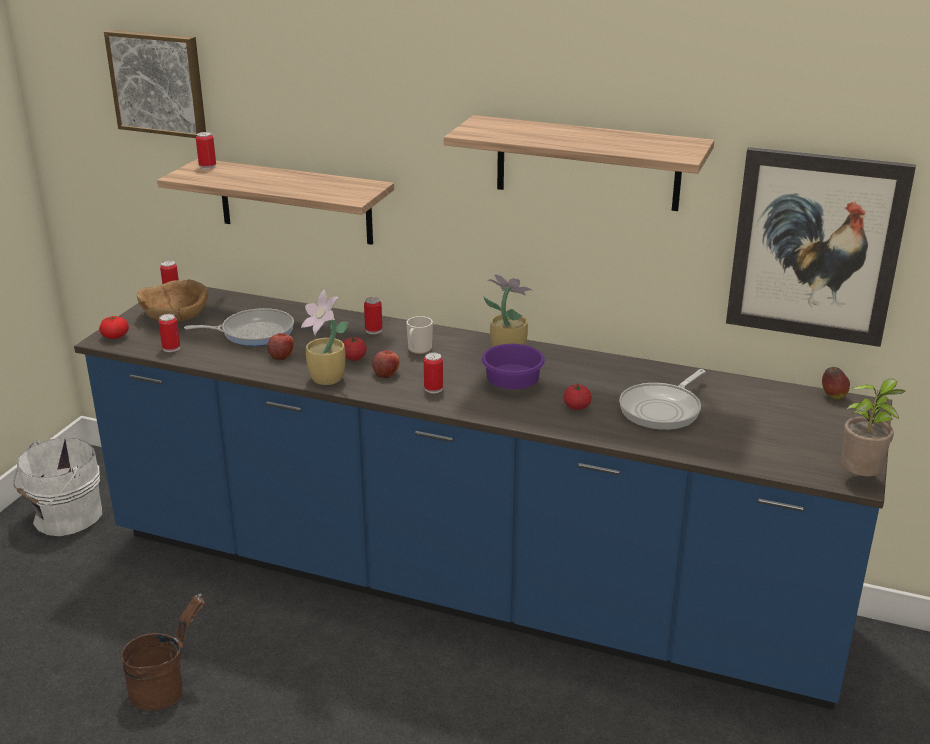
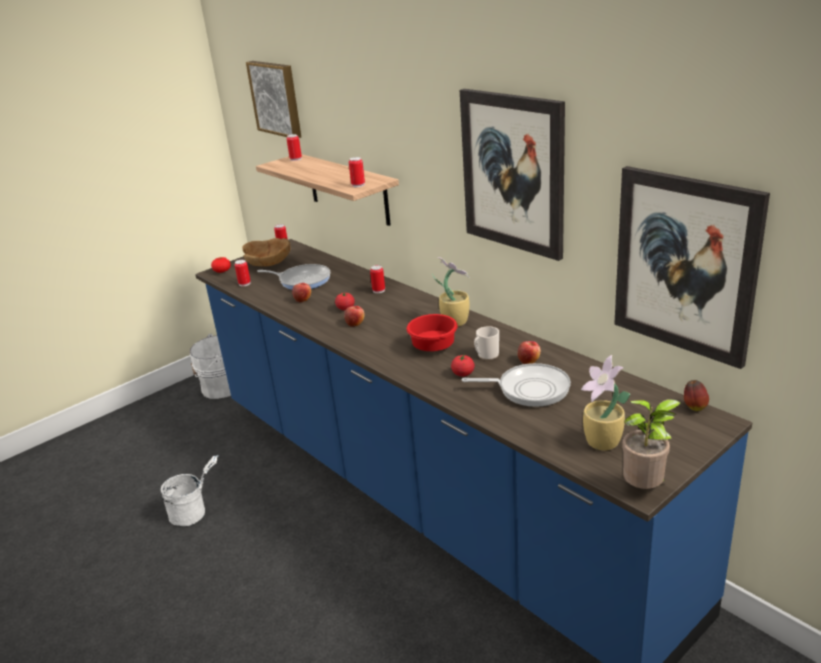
camera: 30 degrees right, 0 degrees up
(166, 687) = (194, 513): brown bucket -> white bucket
(327, 379) = (313, 321): potted plant -> potted plant (602, 443)
(418, 350) = (394, 309): mug -> mug (486, 355)
(433, 389) = (375, 340): can -> can (358, 185)
(512, 383) = (434, 346): purple bowl -> red bowl
(587, 163) = (513, 172): shelf -> picture
(633, 380) = (529, 360): none -> apple
(663, 409) = (529, 389): frying pan -> frying pan turned 150 degrees counterclockwise

